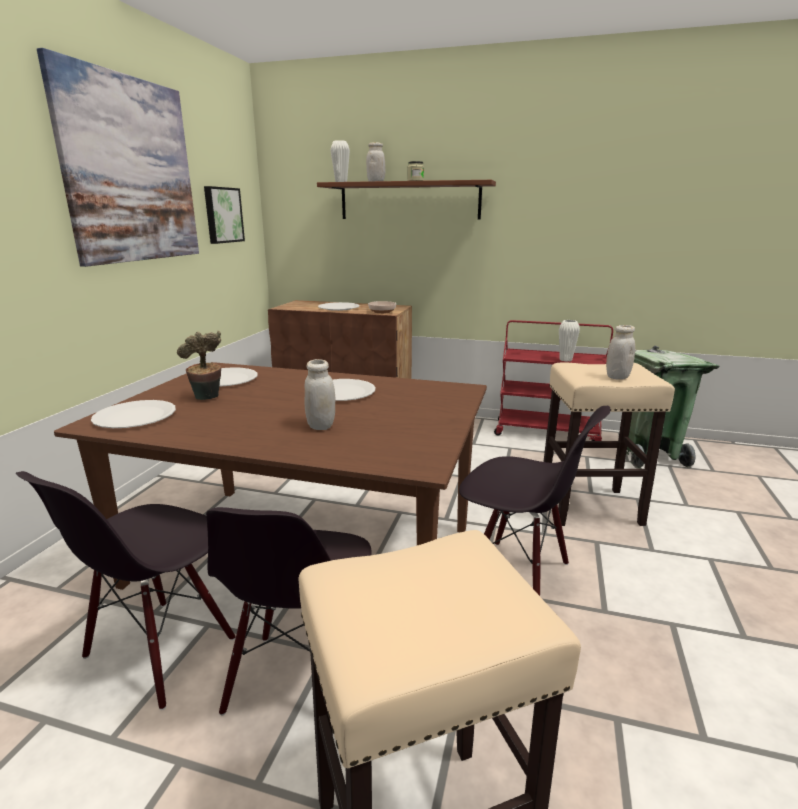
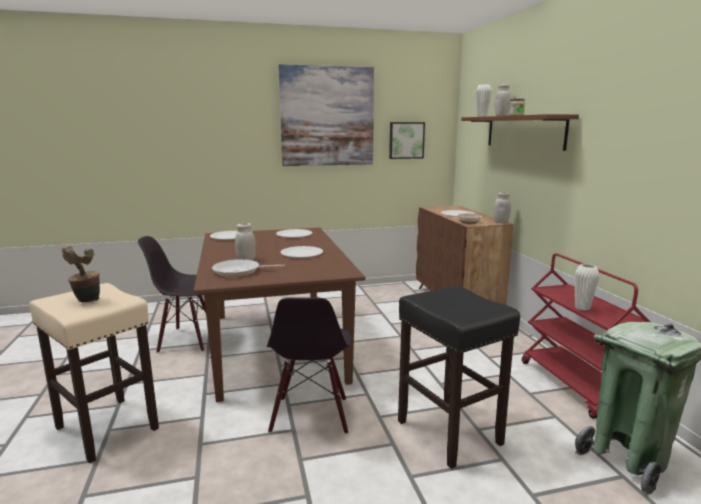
camera: 60 degrees right, 5 degrees down
(207, 398) = (262, 239): potted plant -> potted plant (86, 301)
(301, 681) = (184, 374): black chair -> none
(382, 438) = (239, 271): none -> frying pan
(591, 507) = (450, 433): beige stool -> black stool
(617, 377) = (447, 306): white jar -> white jar (501, 222)

